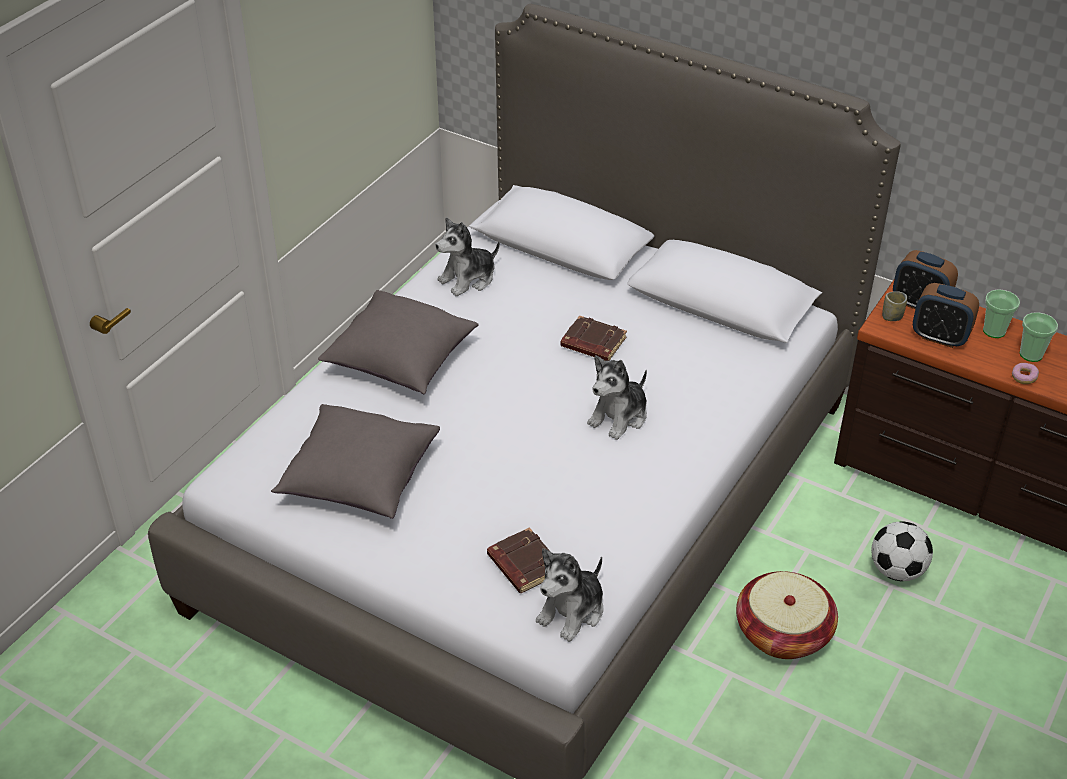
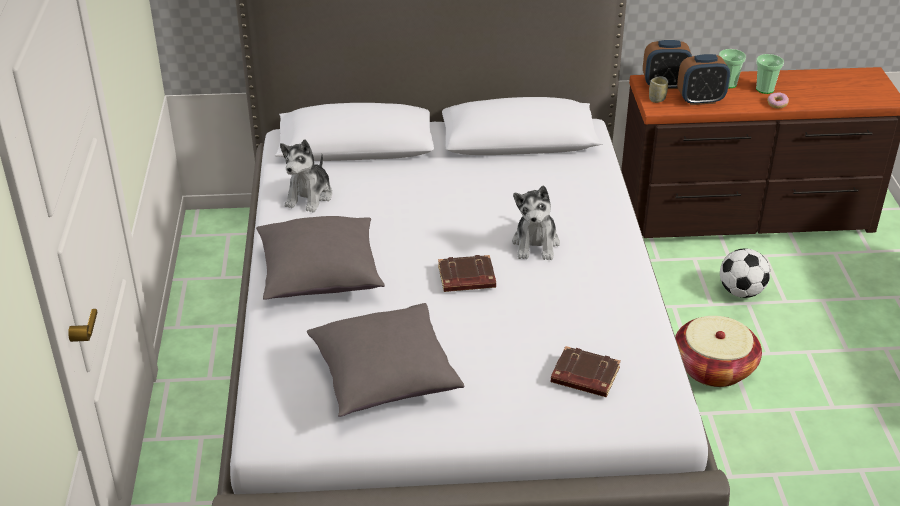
camera: 35 degrees left, 5 degrees down
(572, 611) = (654, 391): plush toy -> none
(592, 343) = (459, 203): brown book -> brown book (466, 279)

